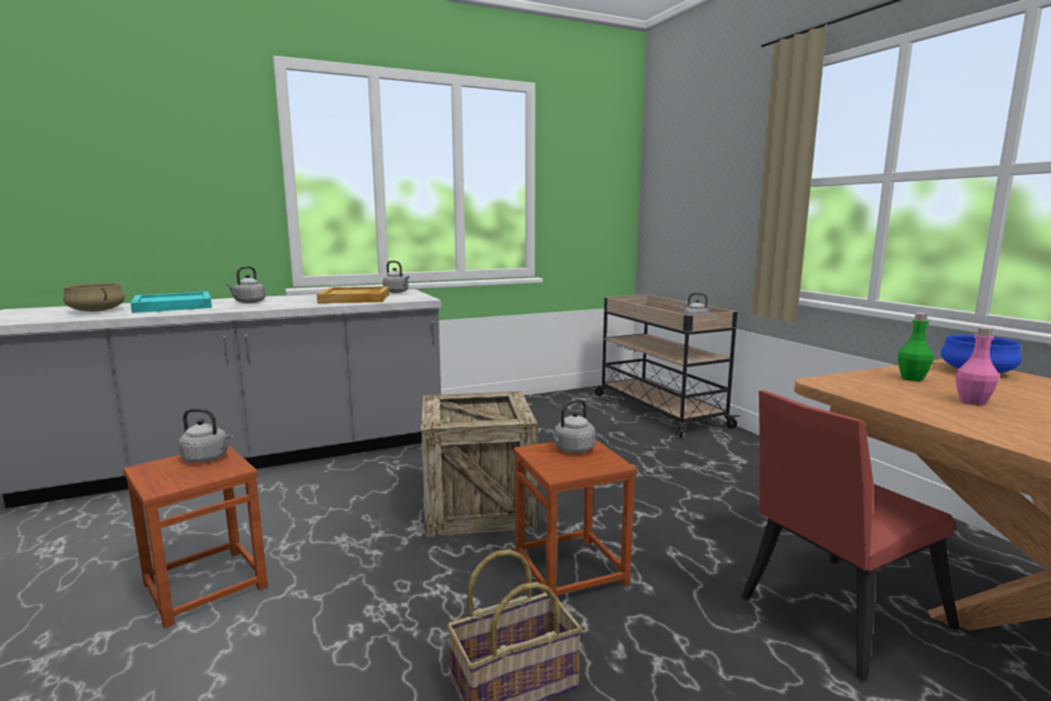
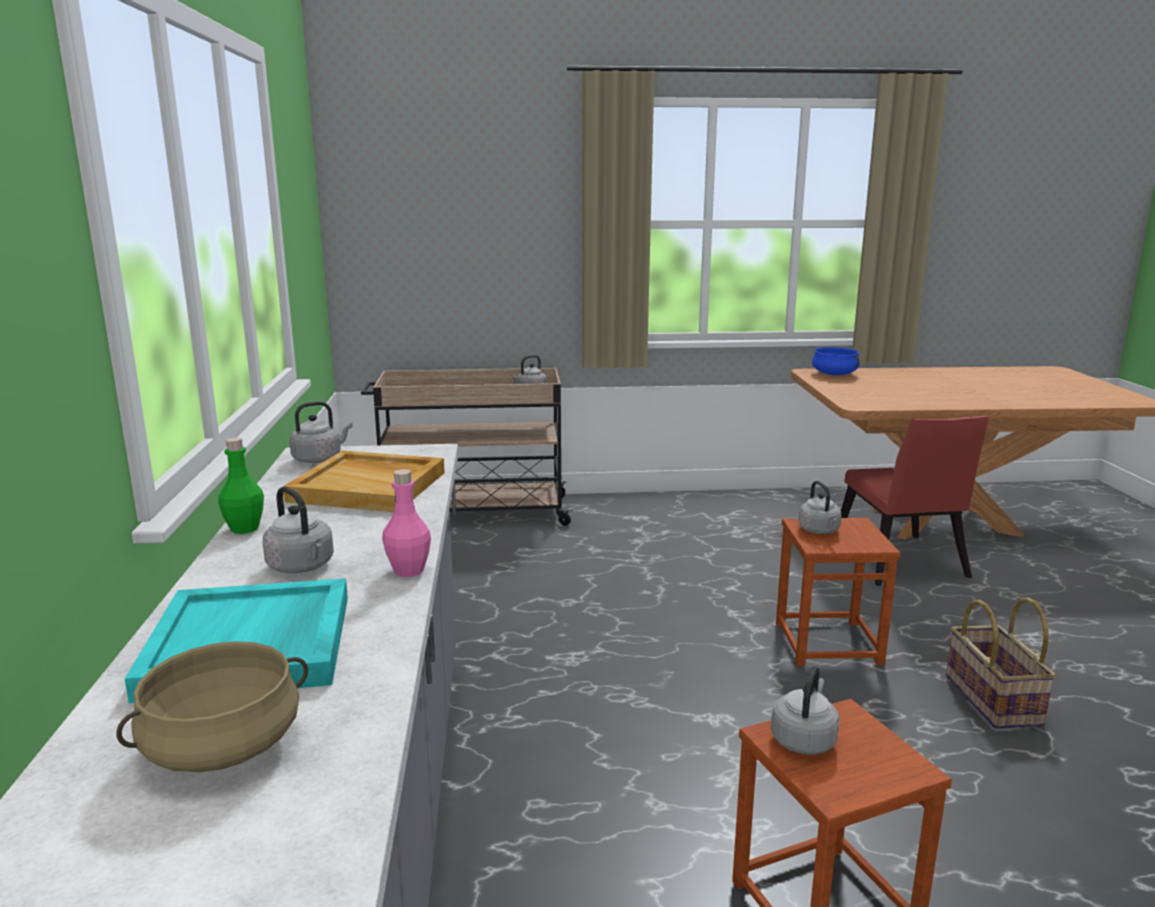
camera: 70 degrees left, 5 degrees up
(478, 506) = (676, 670): crate -> none
(912, 378) = (849, 388): green bottle -> green bottle (245, 529)
(972, 401) = (909, 392): pink bottle -> pink bottle (408, 570)

